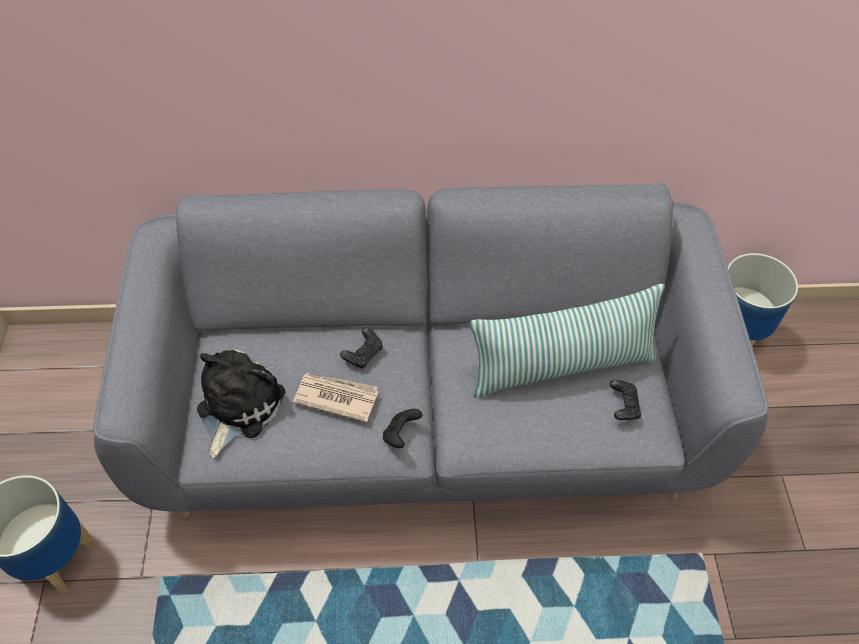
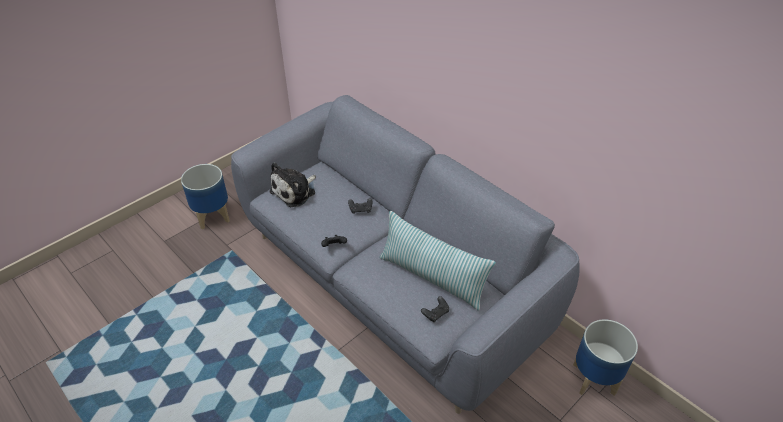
camera: 50 degrees right, 10 degrees down
(237, 406) = (295, 191): plush toy -> plush toy turned 150 degrees clockwise
(336, 397) = (330, 215): newspaper -> none

